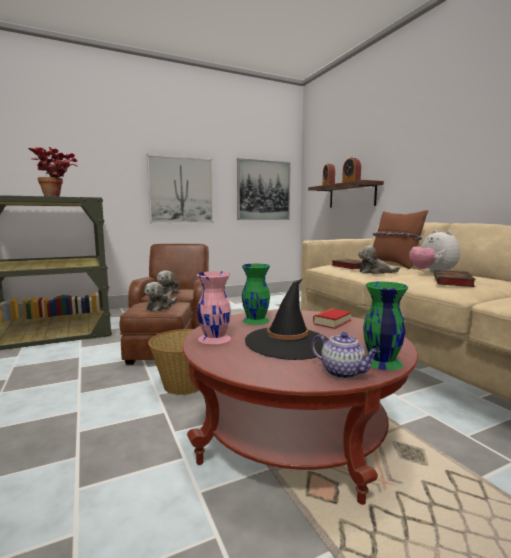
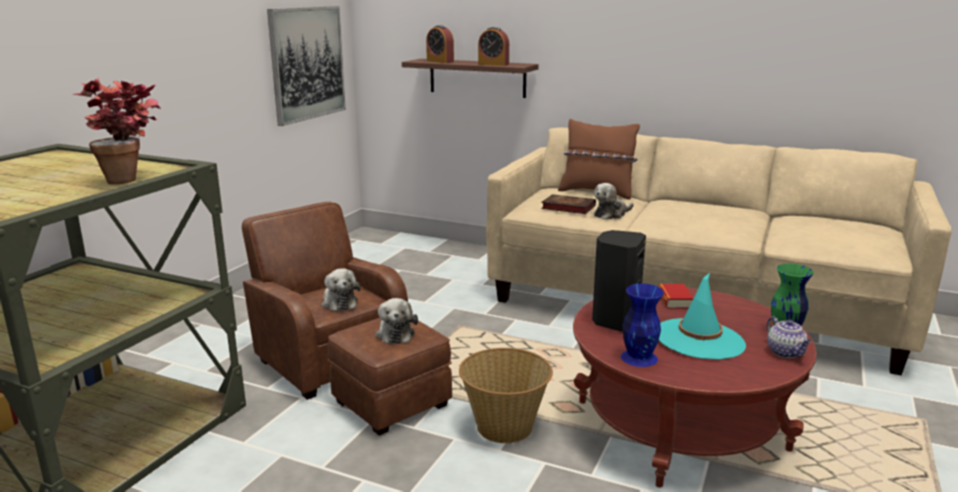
camera: 40 degrees left, 10 degrees up
(181, 190) = (192, 87): picture -> none
(215, 338) = (638, 357): pink vase -> blue vase
(256, 320) = (614, 321): green vase -> black speaker
(288, 343) = (699, 339): black hat -> turquoise hat
(343, 372) = (786, 353): teapot -> teapot turned 75 degrees clockwise
(432, 273) = (671, 207): plush toy -> none
(453, 282) = (716, 221): book -> none

